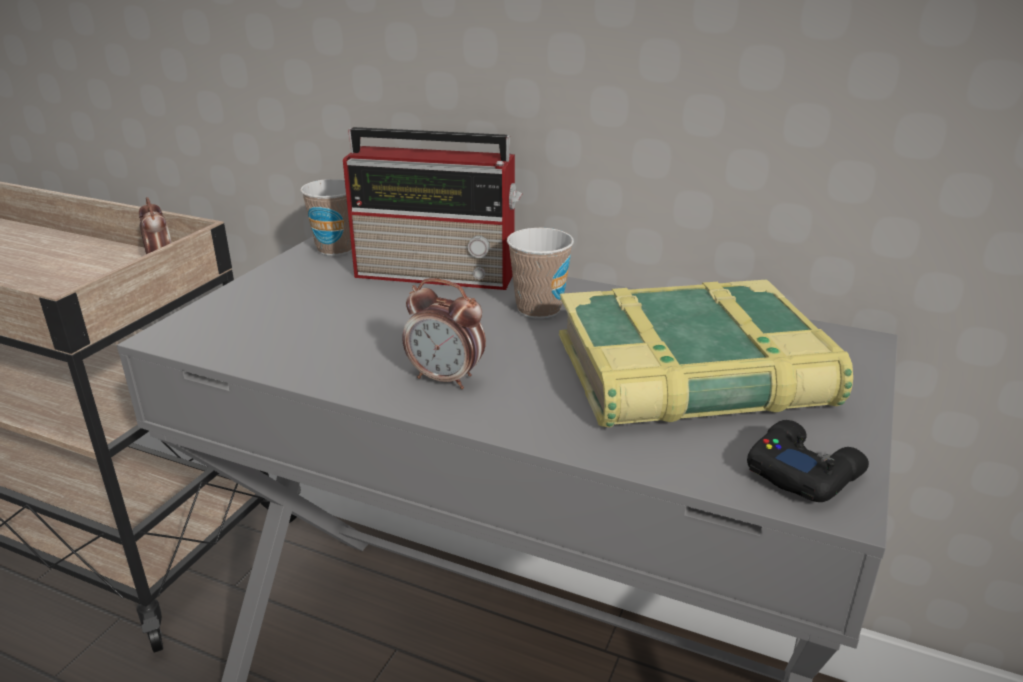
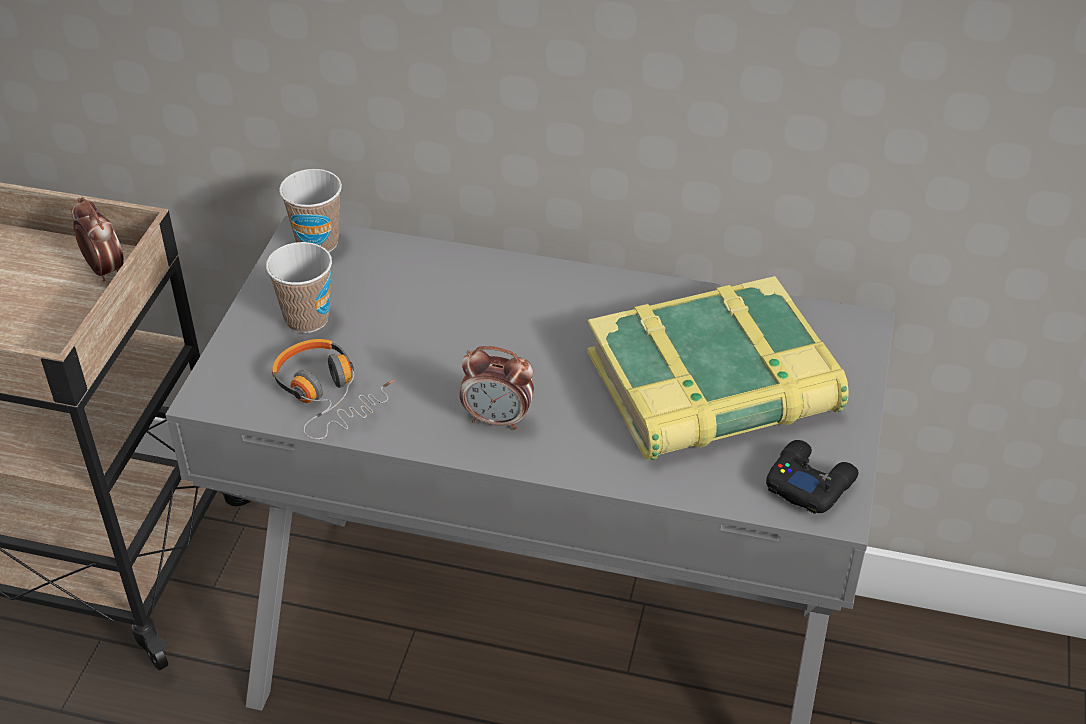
camera: 10 degrees left, 15 degrees up
(282, 345) = (328, 395): none -> headphones
(440, 273) = (444, 272): radio -> none
(539, 309) = (559, 315): cup -> cup (307, 319)

